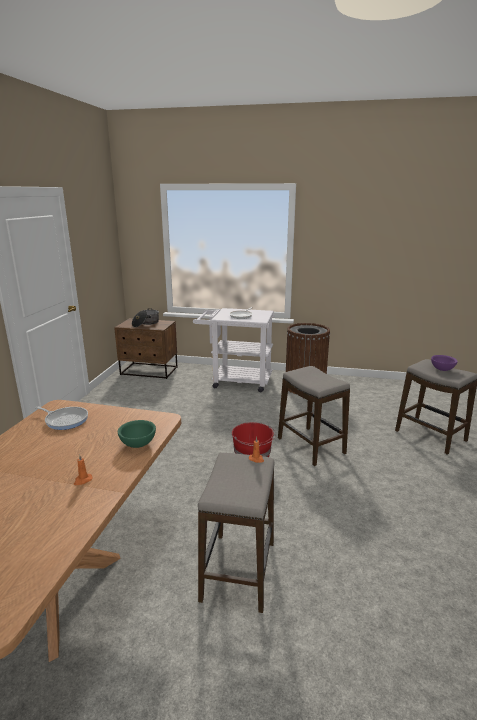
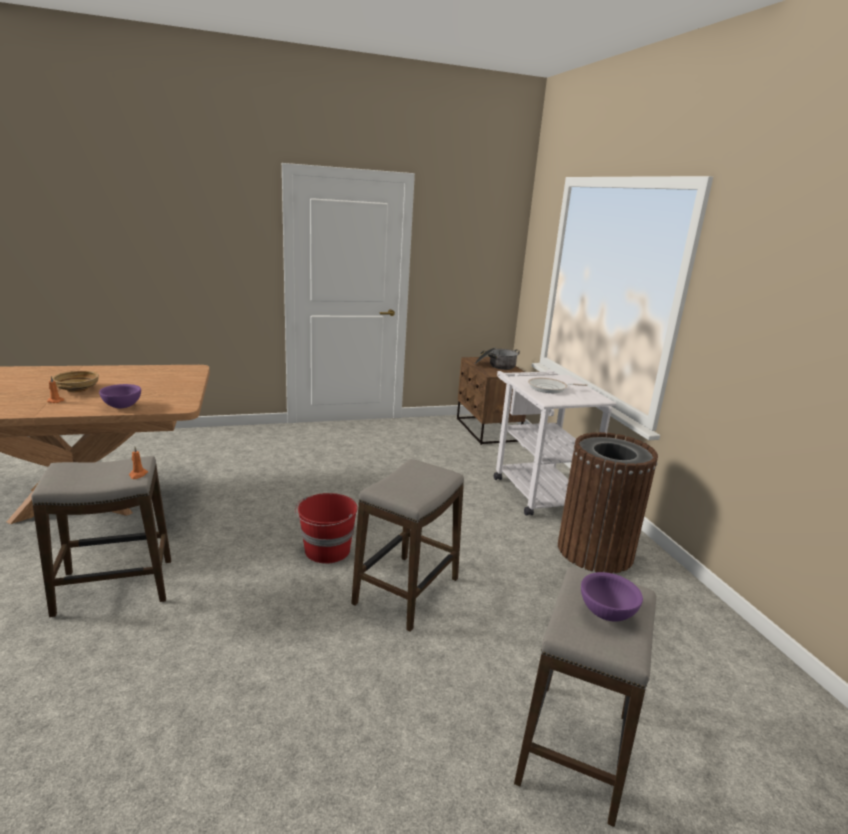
camera: 60 degrees right, 0 degrees up
(54, 467) = (77, 389): none -> beige bowl
(65, 420) = (165, 376): frying pan -> none
(138, 444) = (122, 407): green bowl -> purple bowl

